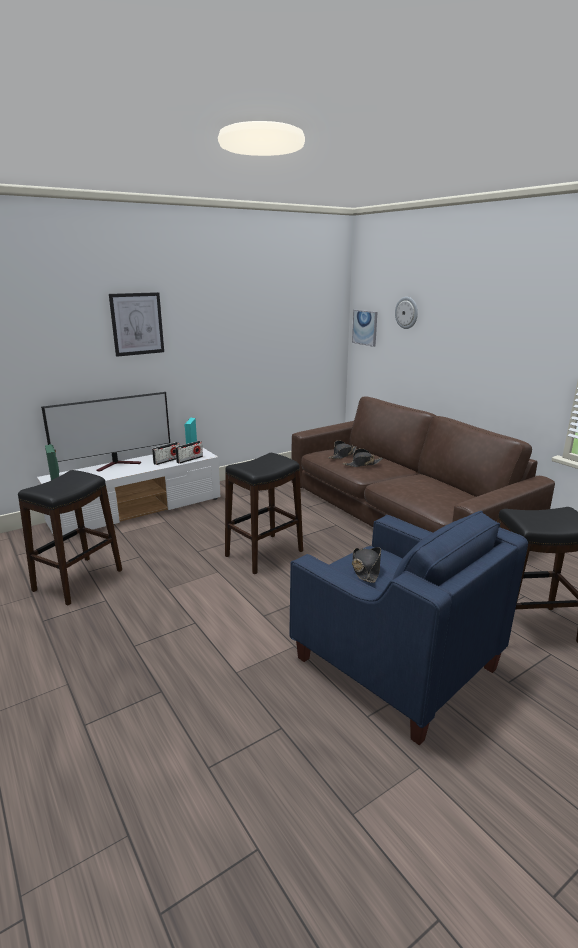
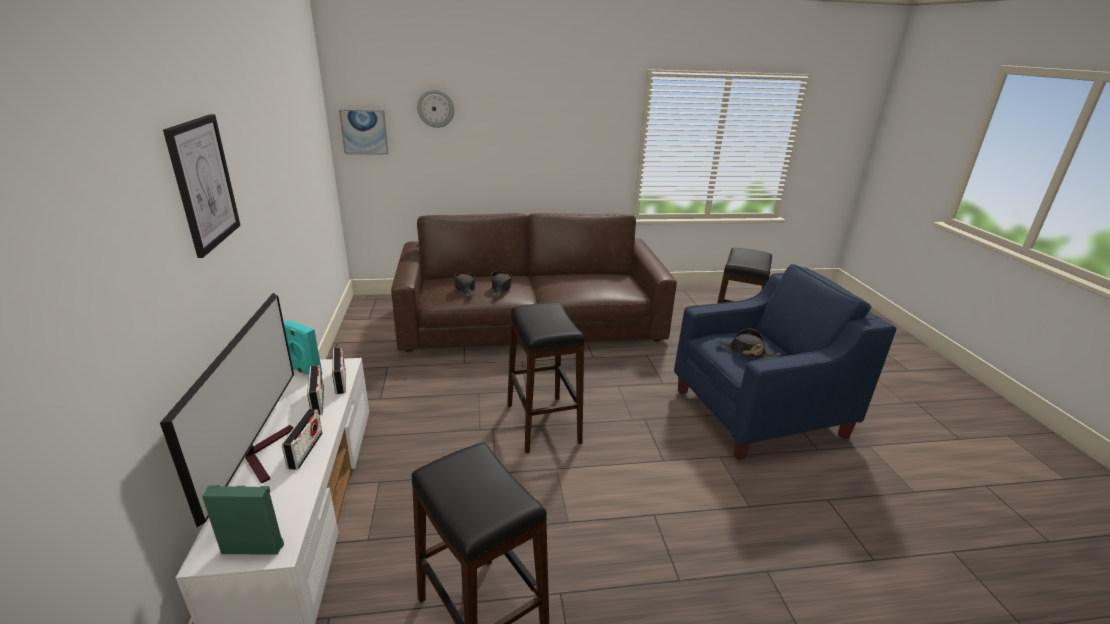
camera: 65 degrees left, 5 degrees up
(125, 471) = (305, 450): none -> radio

